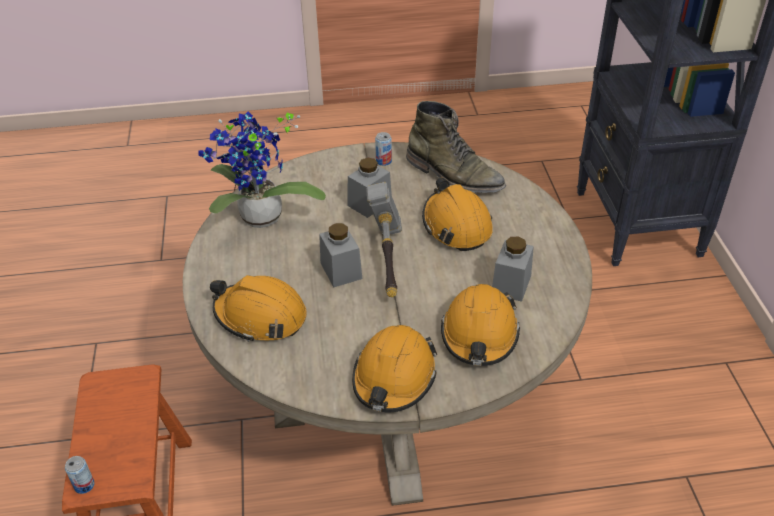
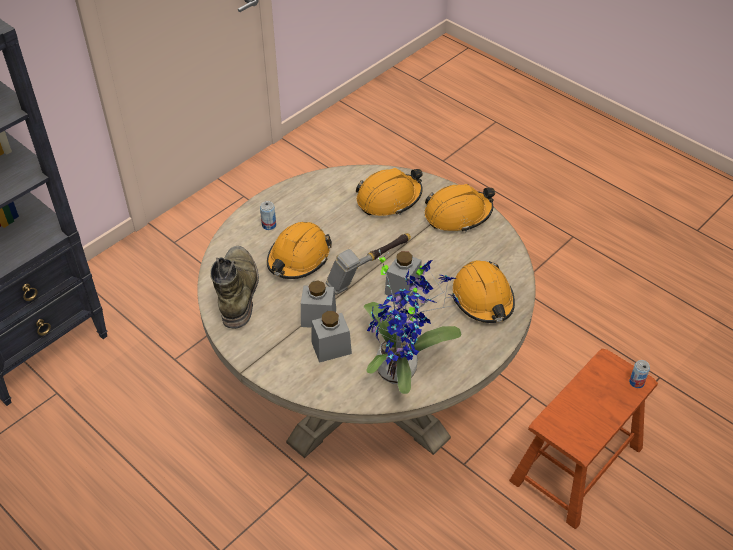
camera: 130 degrees left, 5 degrees up
(383, 161) = (256, 342): can -> can (269, 225)
(511, 284) = (332, 206): grey jar -> grey jar (331, 348)

